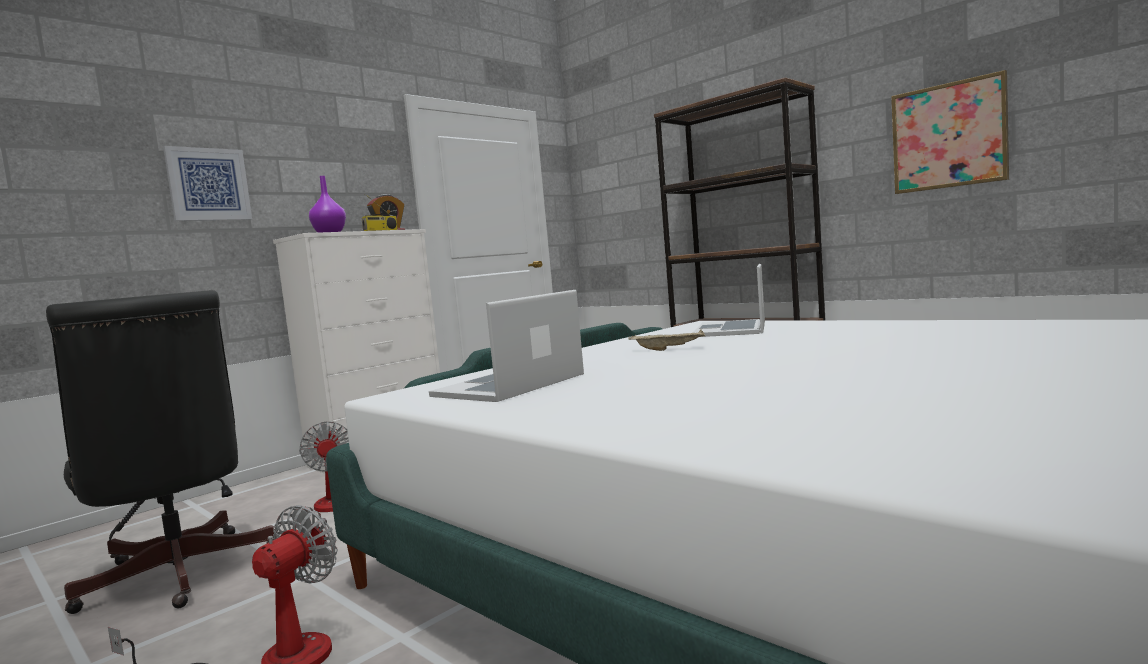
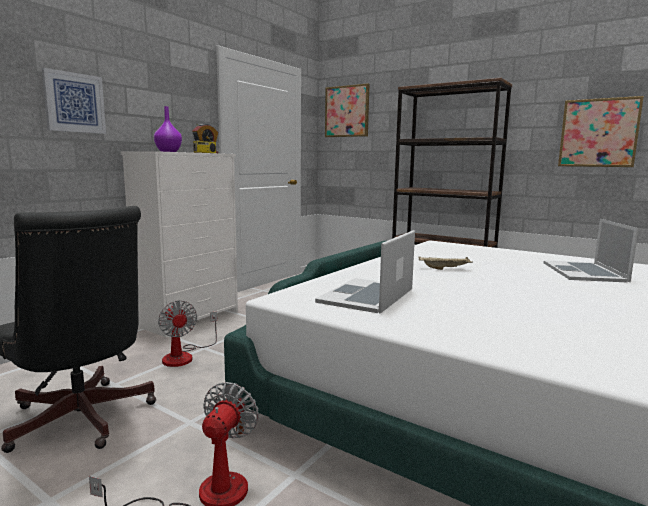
camera: 10 degrees left, 5 degrees up
(605, 160) = (347, 111): none -> picture
(731, 329) = (466, 252): laptop -> laptop (584, 272)

